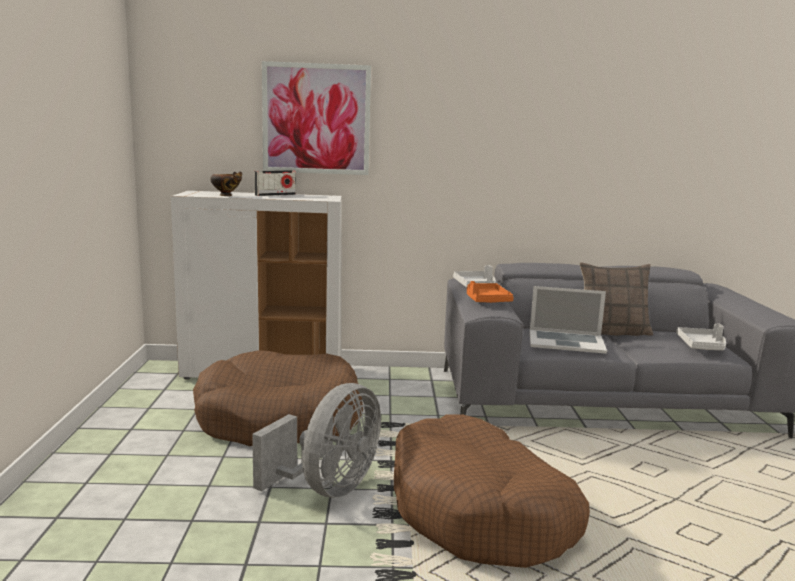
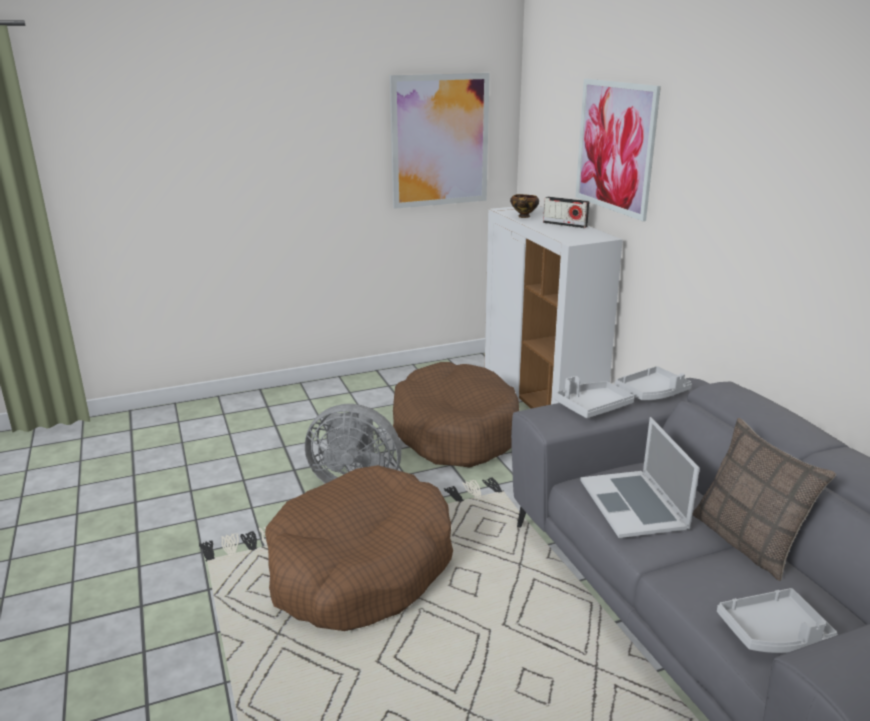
camera: 70 degrees right, 10 degrees up
(95, 124) = (439, 141): none -> picture
(486, 300) = (592, 407): orange tray -> grey tray

